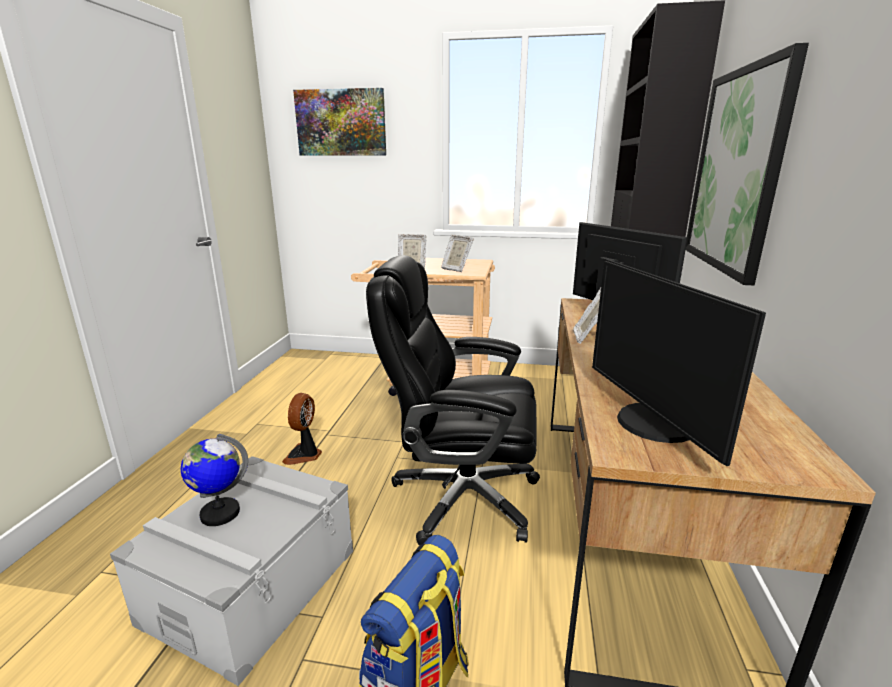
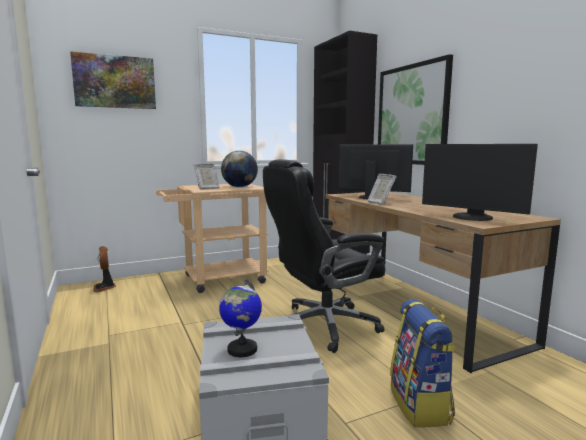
camera: 35 degrees left, 10 degrees down
(304, 455) = (184, 339): fan -> fan (104, 287)
(456, 269) = (240, 187): picture frame -> globe

